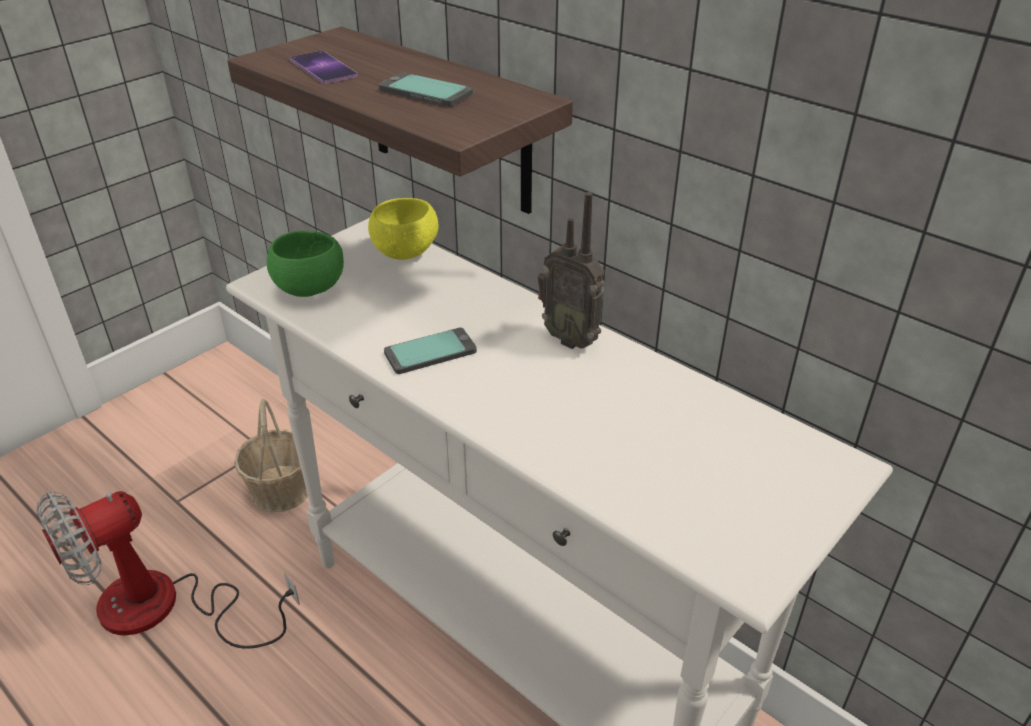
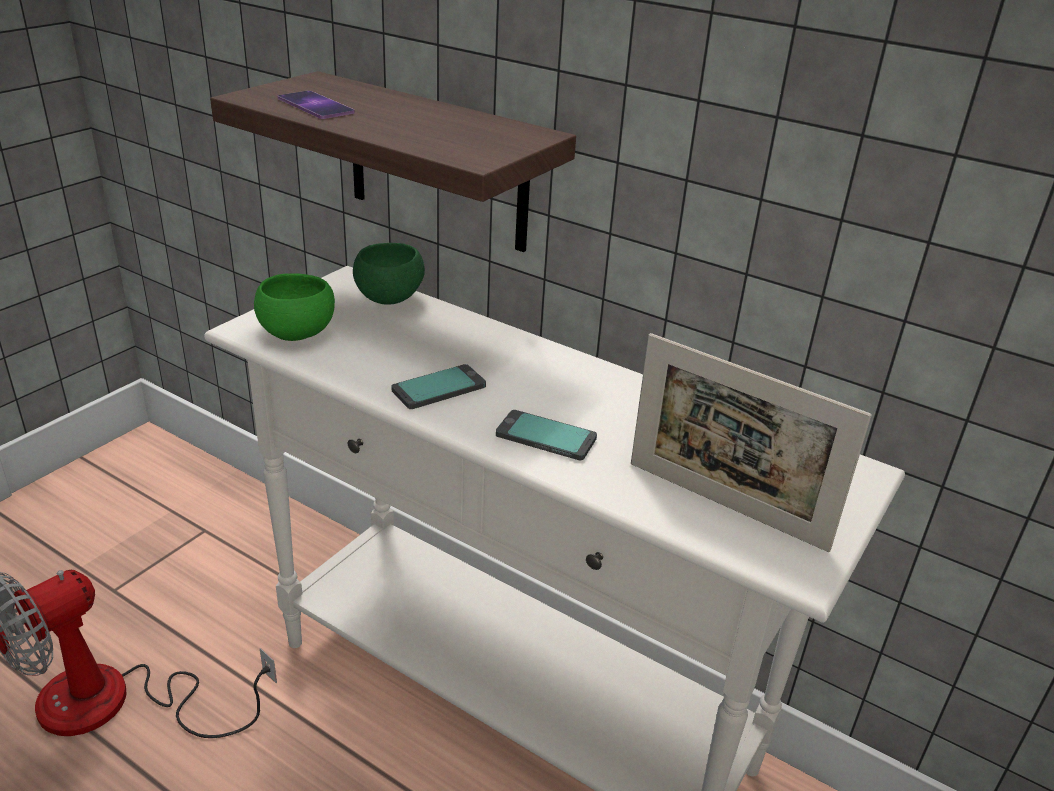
camera: 10 degrees left, 5 degrees down
(281, 489) = (232, 570): basket -> none
(405, 252) = (389, 298): yellow bowl -> green bowl
(425, 92) = (429, 127): phone -> phone (545, 437)
(571, 338) = (577, 371): radio -> none
(687, 496) = (725, 505): none -> picture frame

